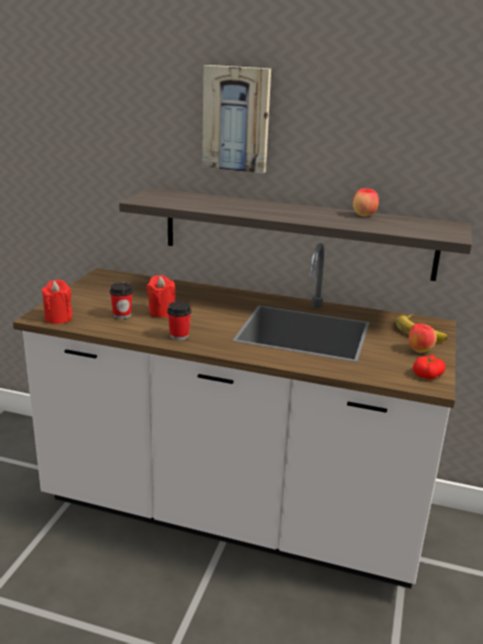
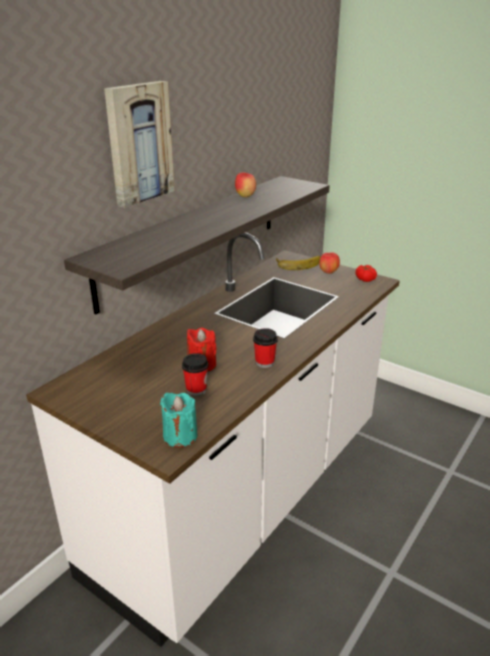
camera: 70 degrees left, 5 degrees up
(58, 318) = (180, 436): red candle -> turquoise candle

